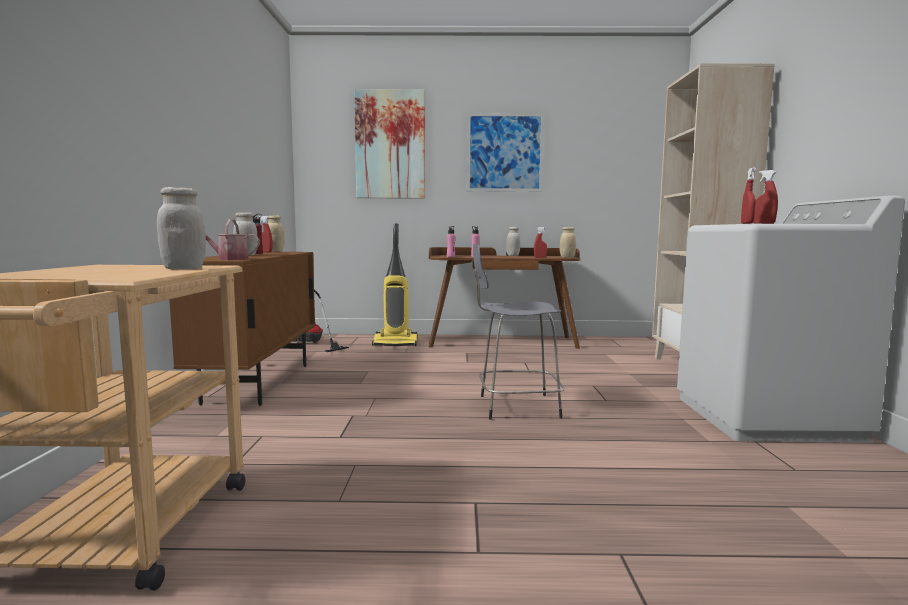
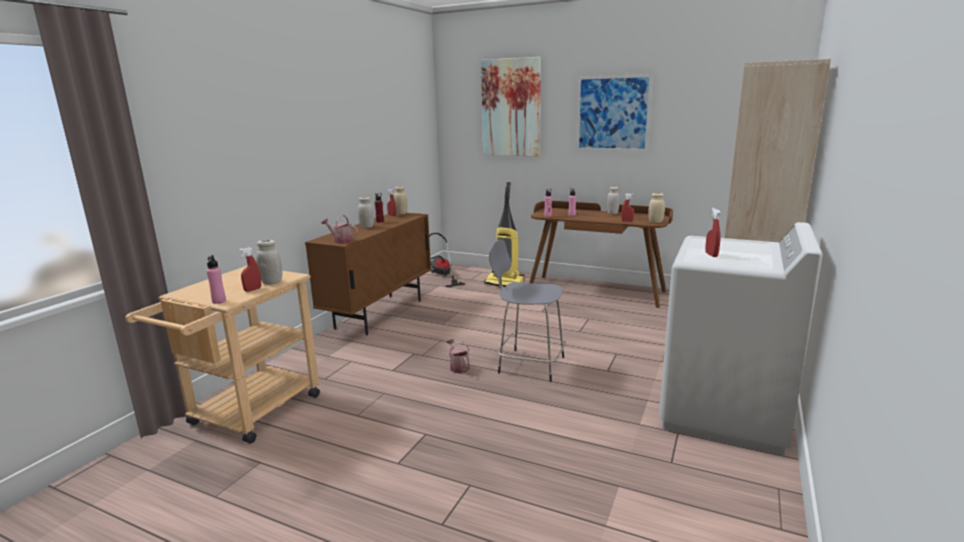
camera: 25 degrees right, 10 degrees up
(100, 278) = (219, 301): none -> pink bottle
(431, 420) = (458, 367): none -> watering can
(747, 223) = (687, 256): red spray bottle -> red spray bottle (252, 290)

